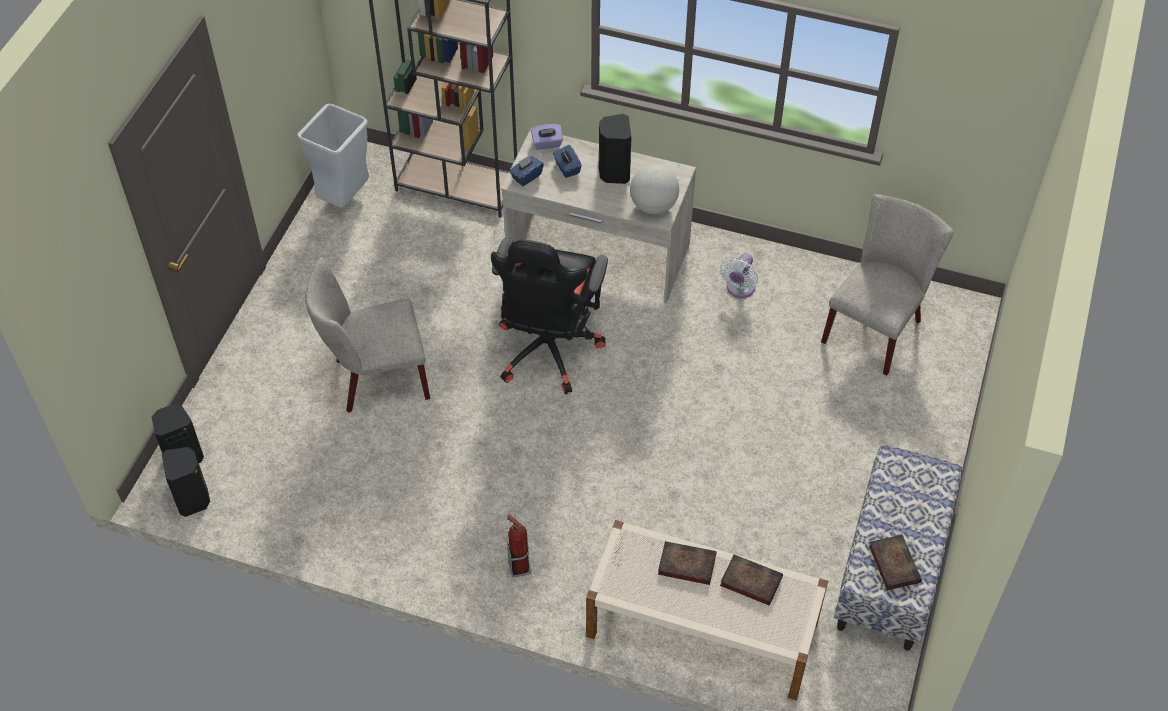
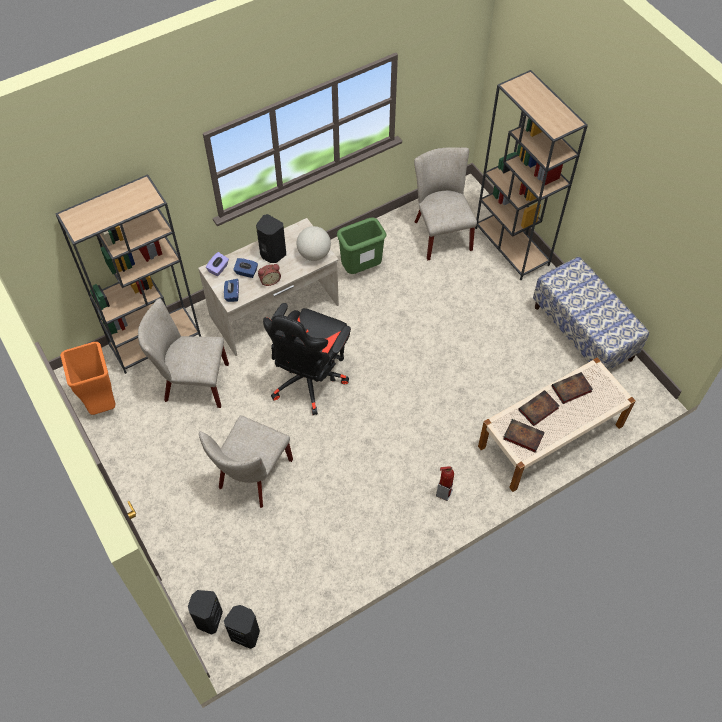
camera: 50 degrees left, 5 degrees up
(345, 198) = (102, 402): grey trash can -> orange trash can
(437, 250) = (191, 383): none -> beige chair
(550, 342) = (311, 375): black office chair -> black office chair turned 60 degrees clockwise
(578, 193) = (269, 280): none -> alarm clock
(739, 289) = (361, 268): white fan -> green trash can
(893, 563) = (610, 323): book -> book (522, 436)
(939, 411) = (512, 246): none -> bookcase

